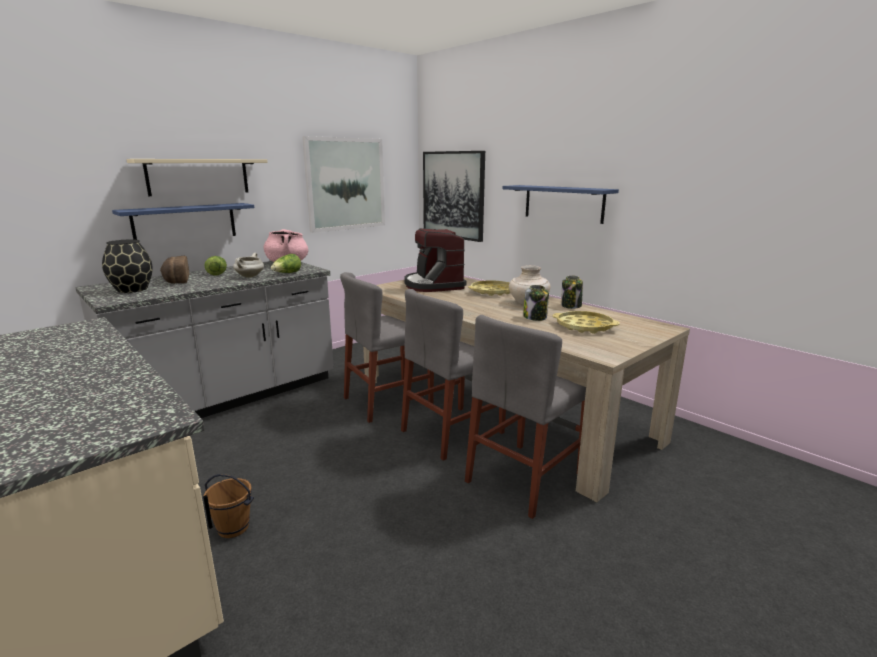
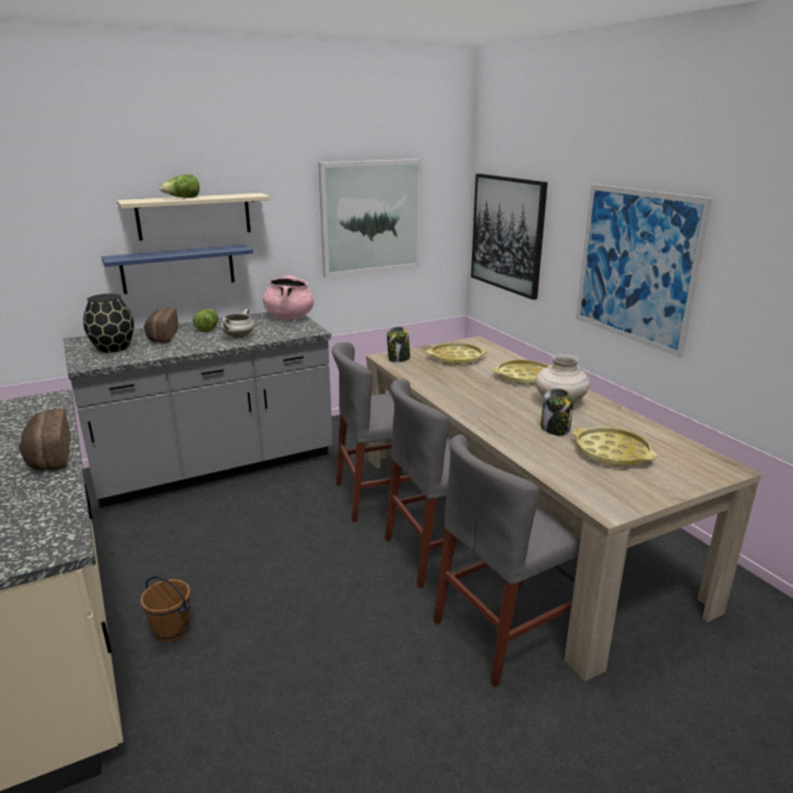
camera: 15 degrees right, 5 degrees up
(109, 360) = (47, 456): none -> bread
(287, 273) = (280, 335): lettuce -> lettuce (182, 198)
(433, 285) = (456, 358): coffee machine -> yellow tray
(563, 203) = (635, 266): blue shelf -> picture
(571, 306) = (615, 413): jar -> jar (399, 359)

